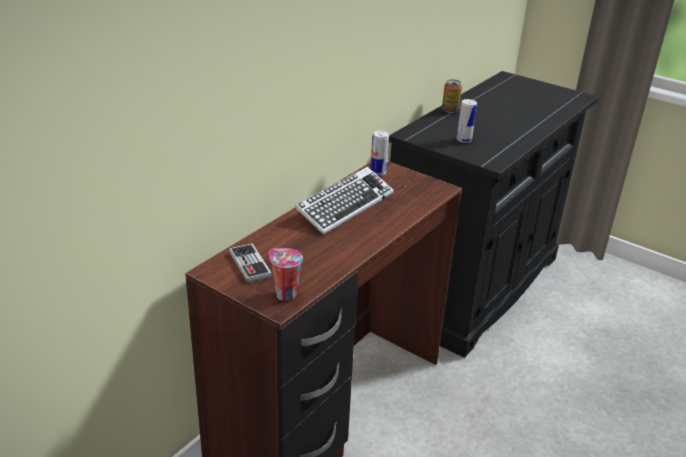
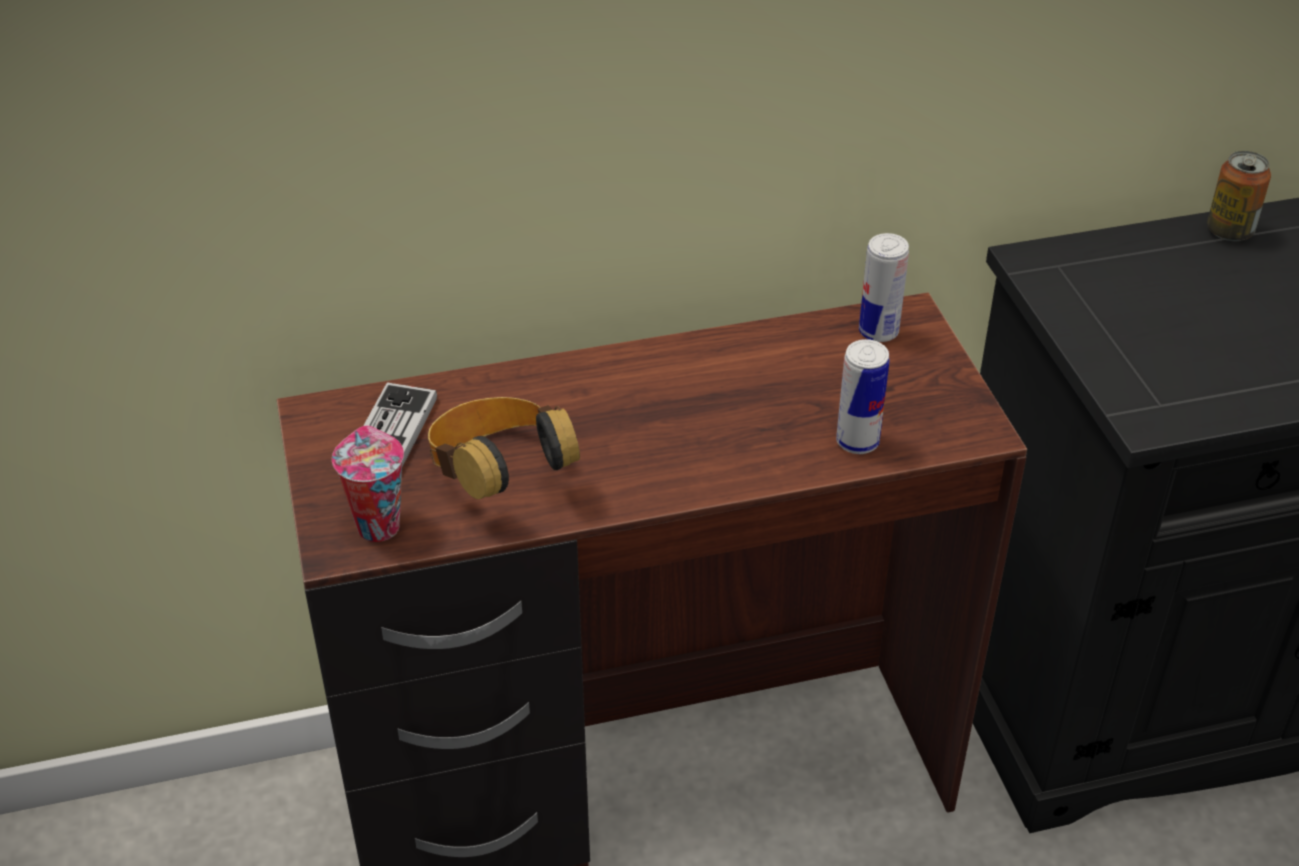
camera: 40 degrees right, 10 degrees up
(309, 261) = (499, 476): none -> headphones
(345, 206) = (712, 383): keyboard -> none
(464, 140) = (1155, 327): can -> can (857, 442)

